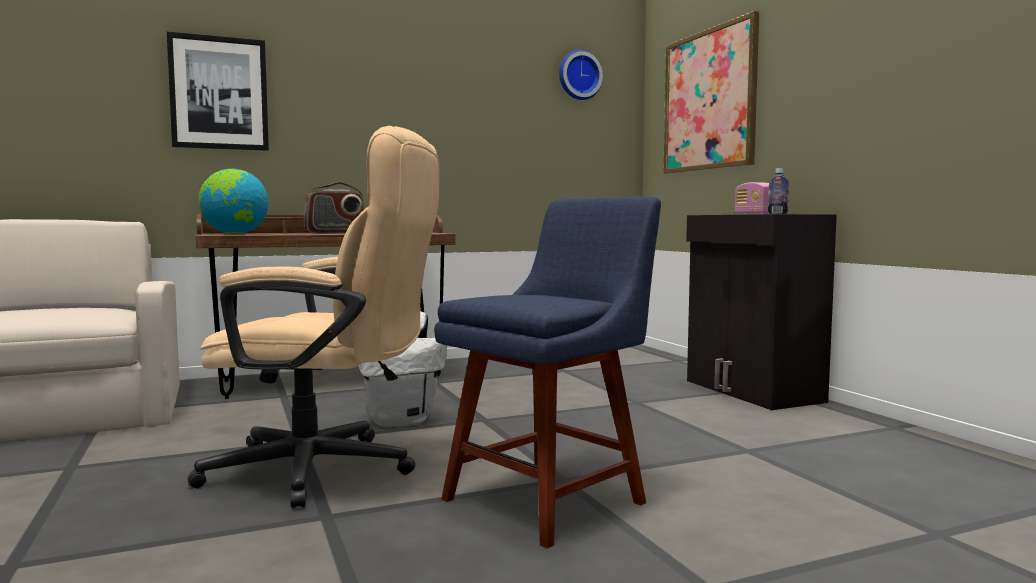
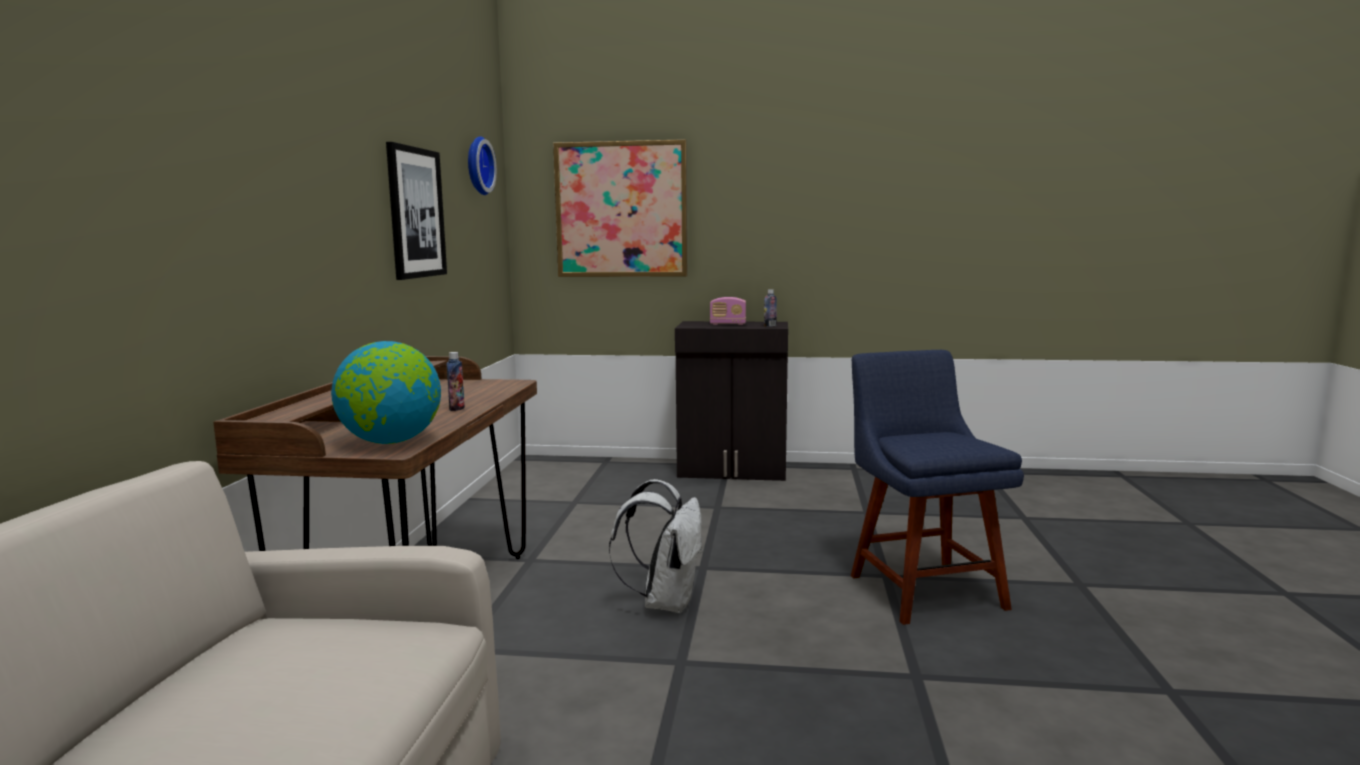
camera: 60 degrees left, 5 degrees up
(219, 93) = (206, 197): picture -> picture (415, 213)
(329, 470) = (794, 659): beige office chair -> none
(335, 233) = (457, 408): radio -> bottle

